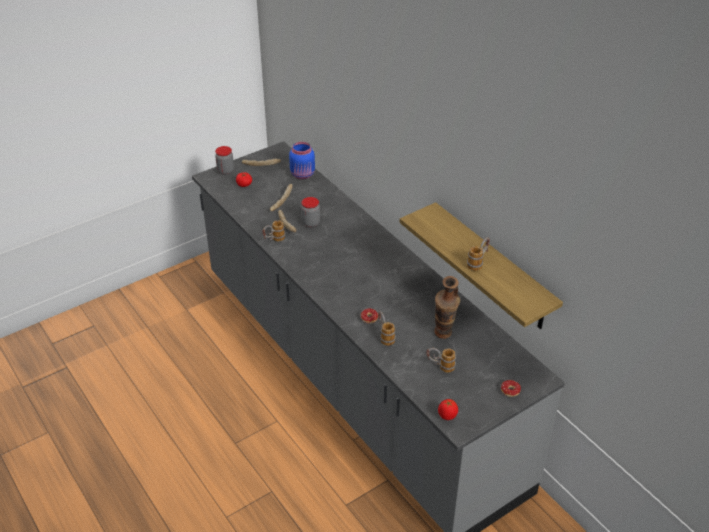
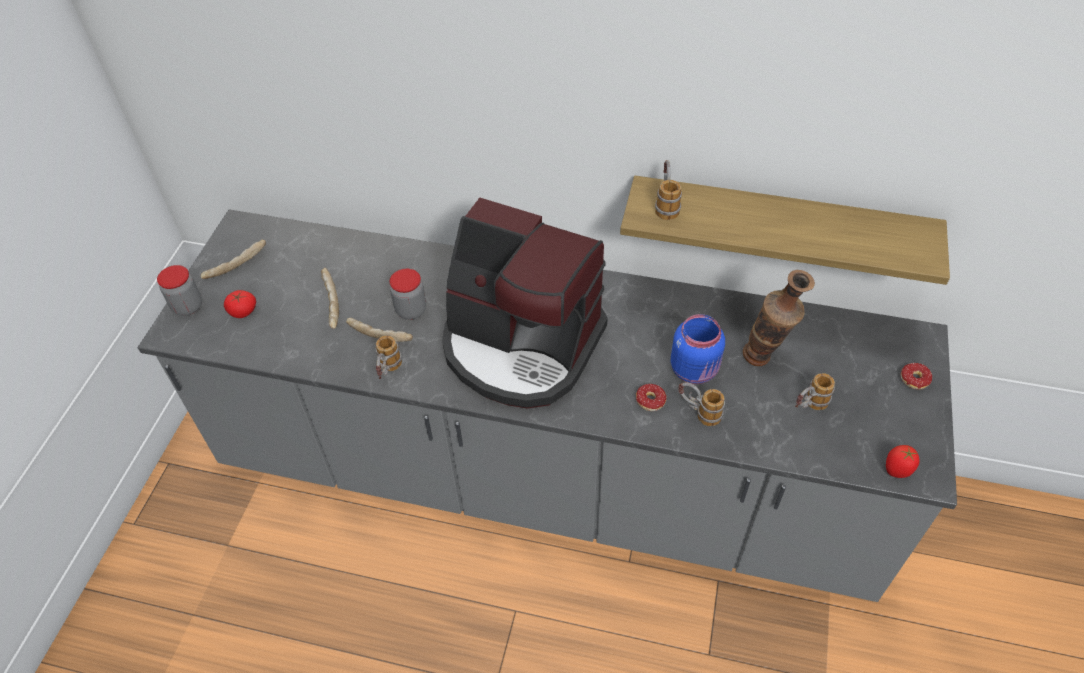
camera: 40 degrees left, 10 degrees up
(303, 175) = (317, 244): blue jar -> blue jar (695, 370)
(340, 264) = (521, 346): none -> coffee machine
(478, 262) = (794, 229): mug -> mug (666, 204)

